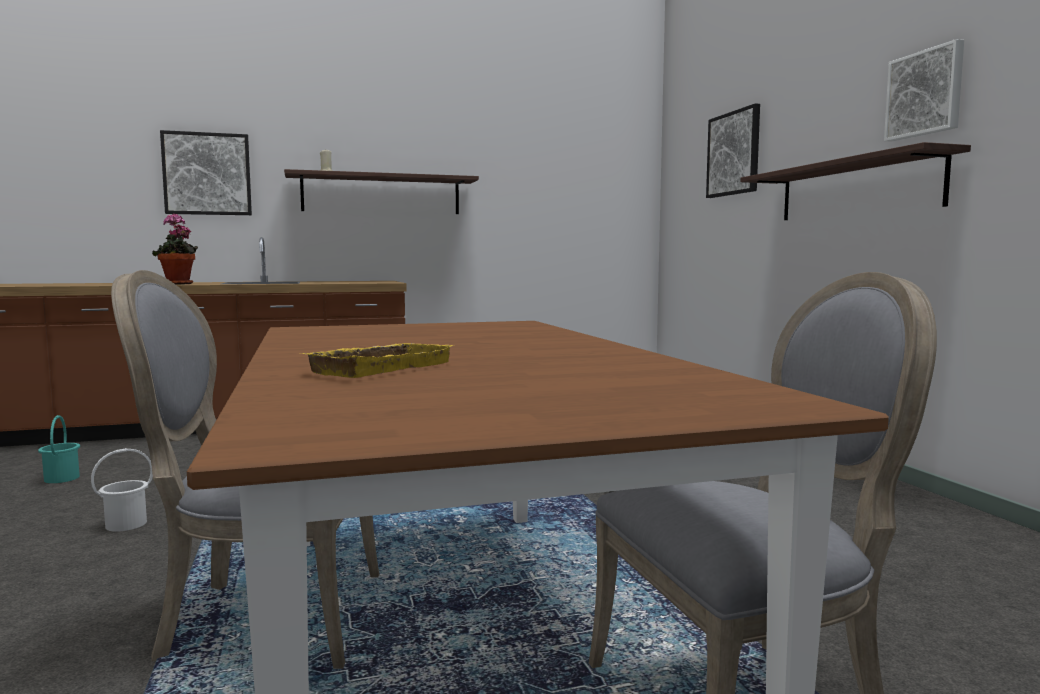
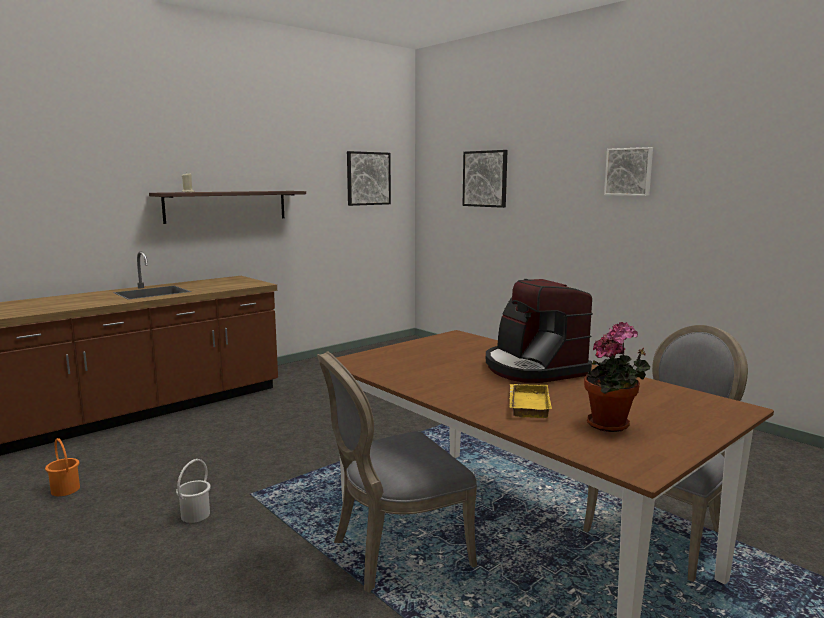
camera: 25 degrees left, 5 degrees up
(61, 478) = (65, 490): turquoise bucket -> orange bucket
(178, 284) = (94, 303): potted plant -> potted plant (612, 425)
(207, 174) = (80, 196): picture -> picture (368, 178)
(525, 345) = (533, 368): none -> coffee machine
(856, 189) = (582, 219): shelf -> none

